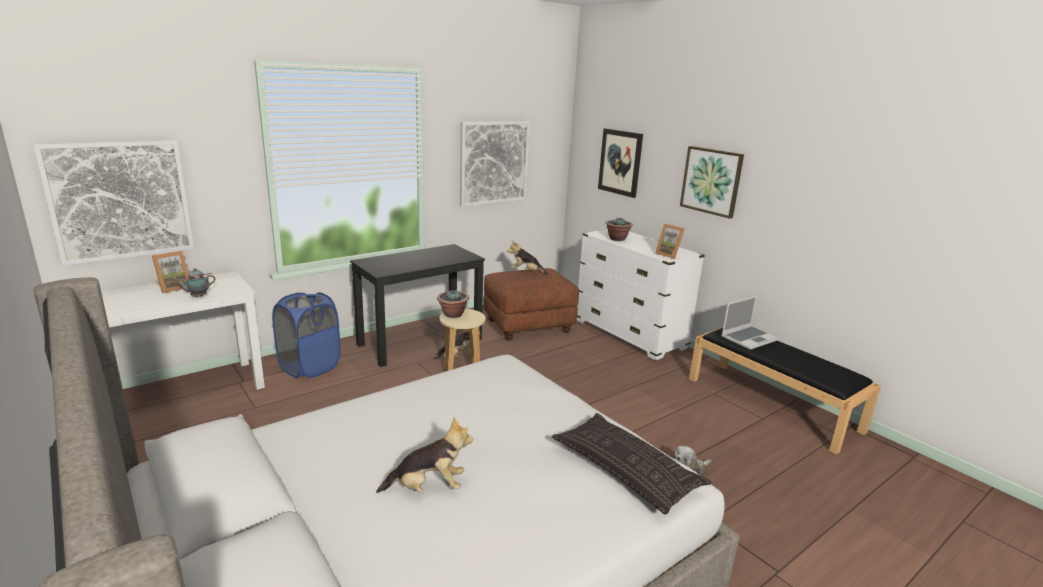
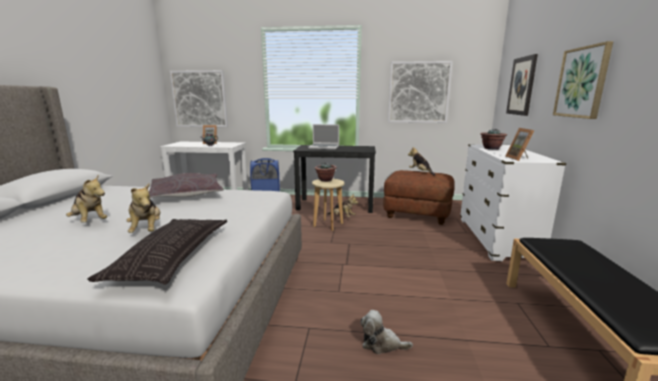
camera: 45 degrees right, 5 degrees down
(418, 401) = (187, 194): none -> grey pillow
(525, 461) = (147, 230): none -> plush toy
(749, 338) = (574, 252): laptop -> laptop (324, 147)

